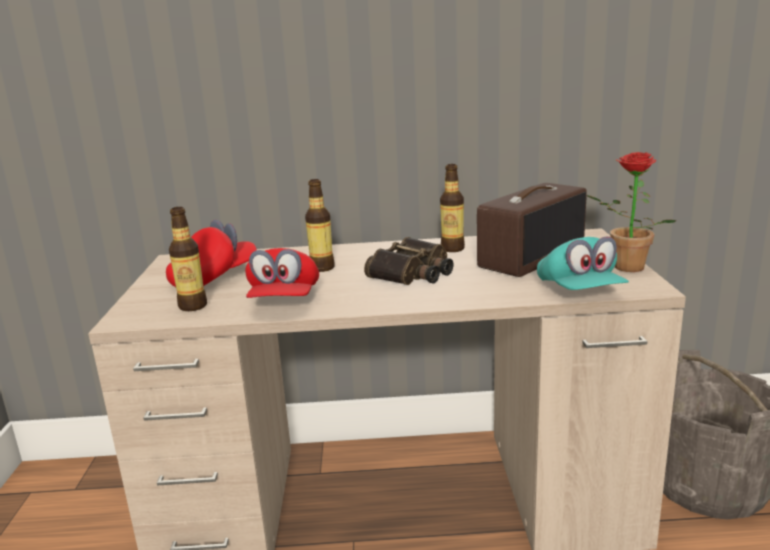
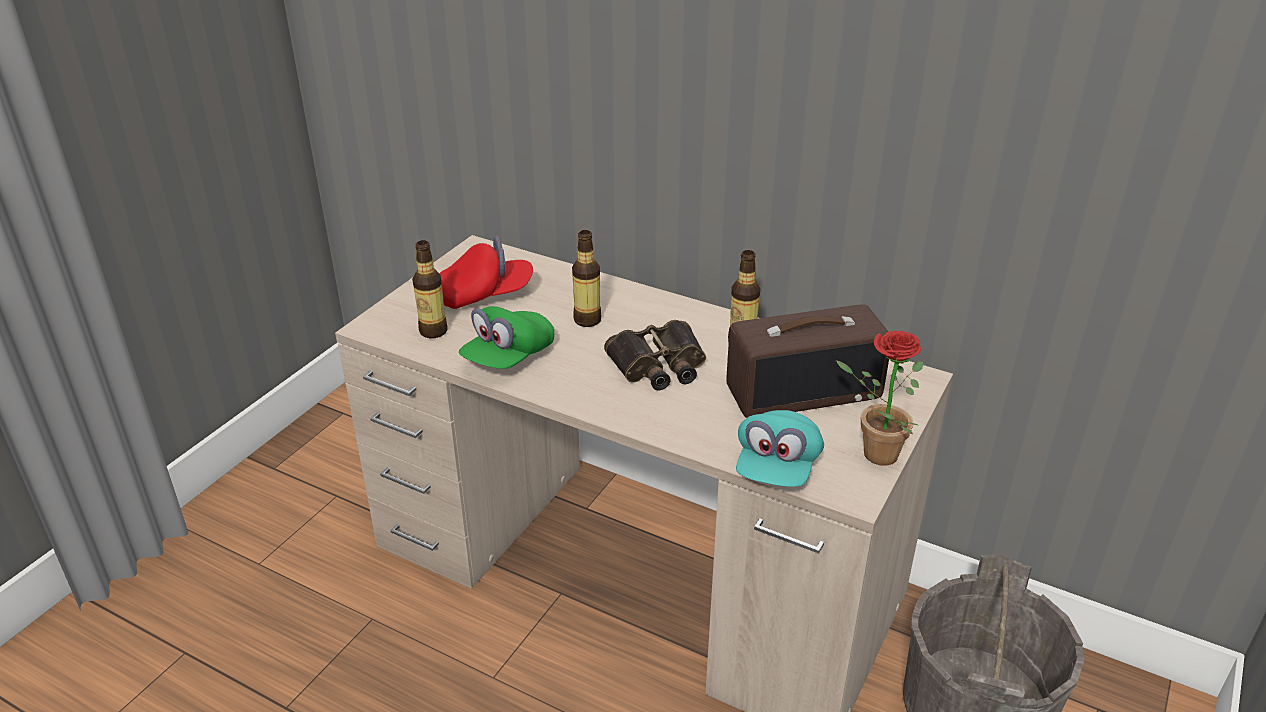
camera: 30 degrees right, 15 degrees up
(284, 301) = (508, 357): red cap -> green cap

